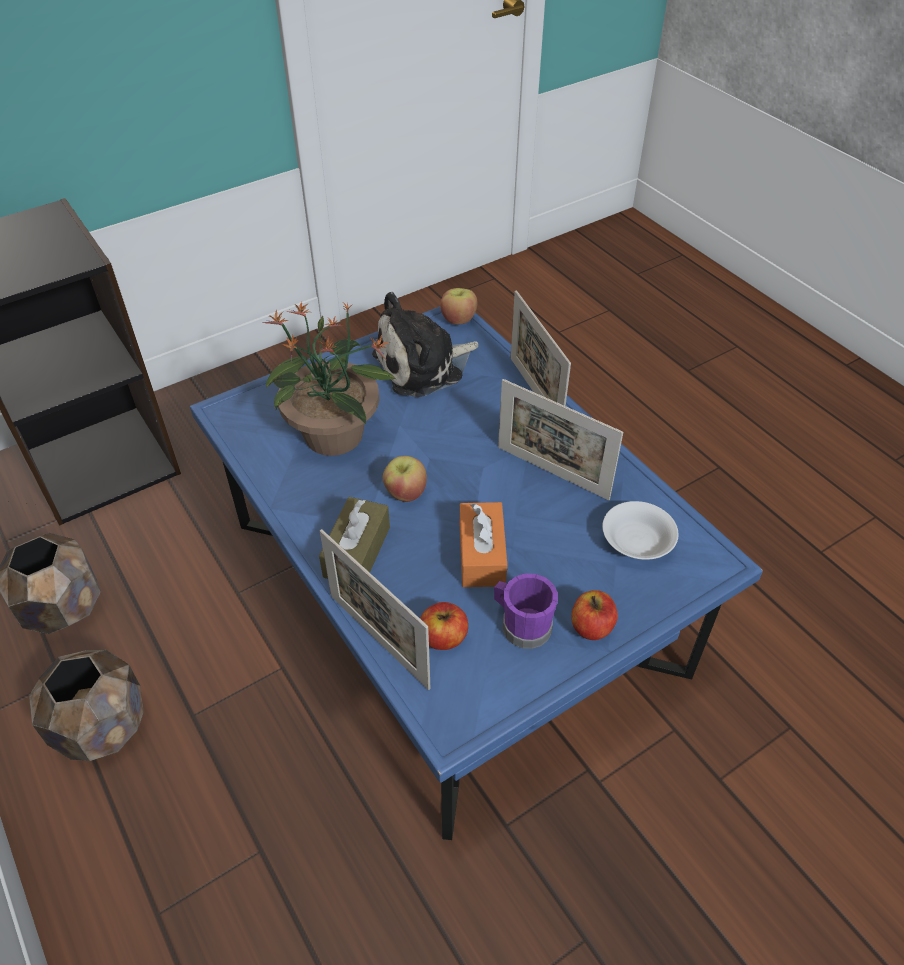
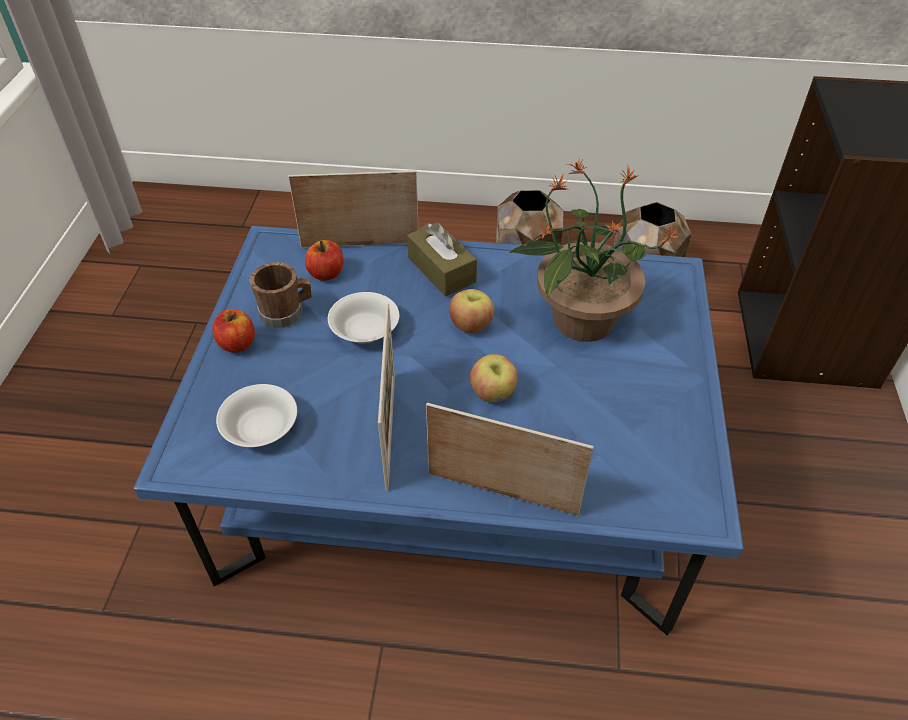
camera: 130 degrees right, 0 degrees up
(423, 366) = (631, 433): plush toy -> none
(458, 319) = (694, 515): apple -> apple (493, 393)
(482, 554) = (364, 330): orange tissue box -> white bowl
(521, 624) = (286, 313): purple mug -> brown mug
(552, 472) = (390, 429): picture frame -> picture frame turned 105 degrees clockwise

